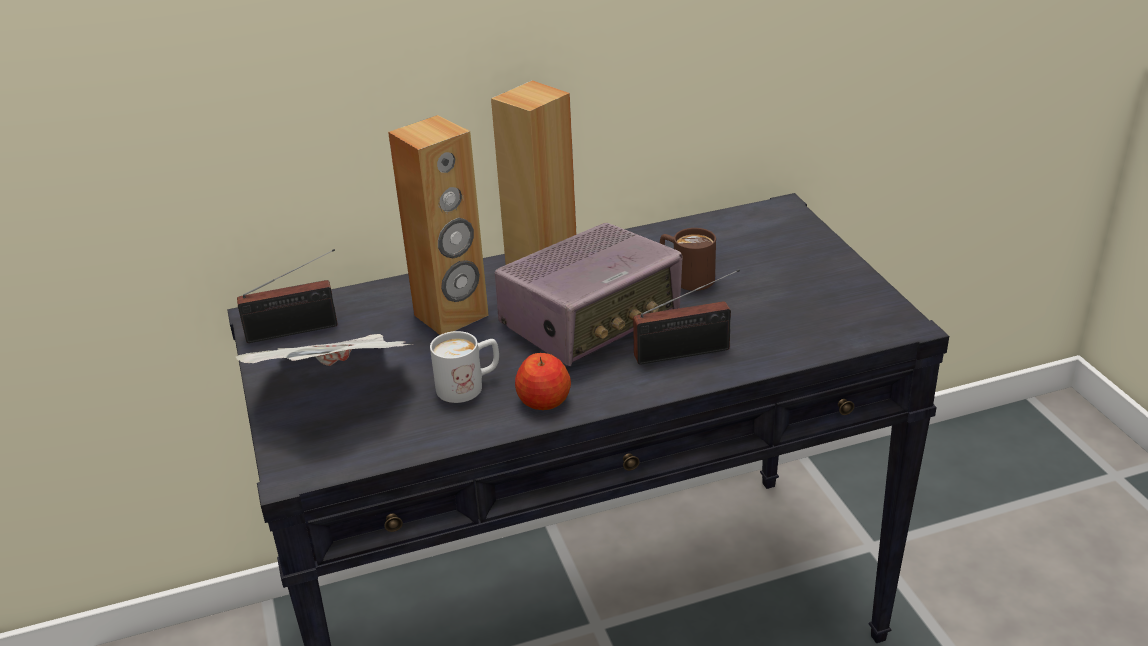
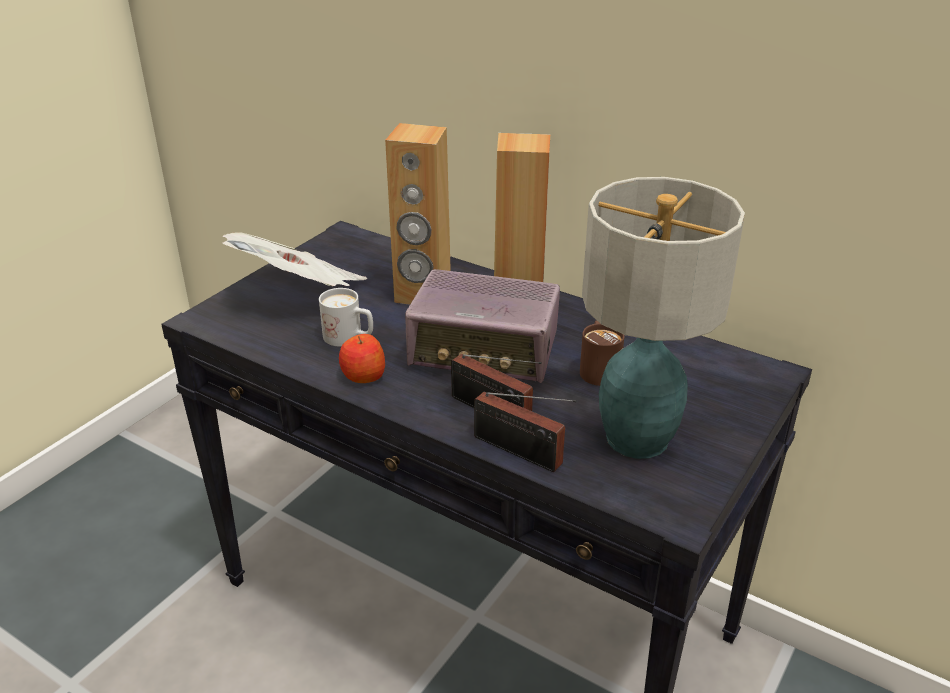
camera: 50 degrees right, 0 degrees up
(297, 330) = (343, 251): radio -> radio (521, 453)
(798, 301) = (638, 440): none -> table lamp

